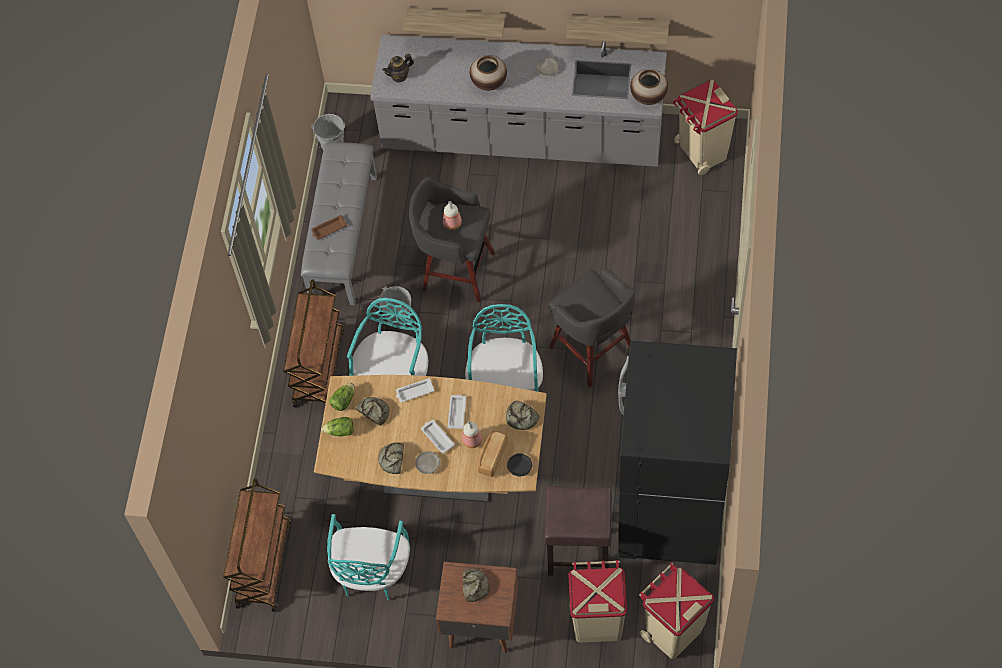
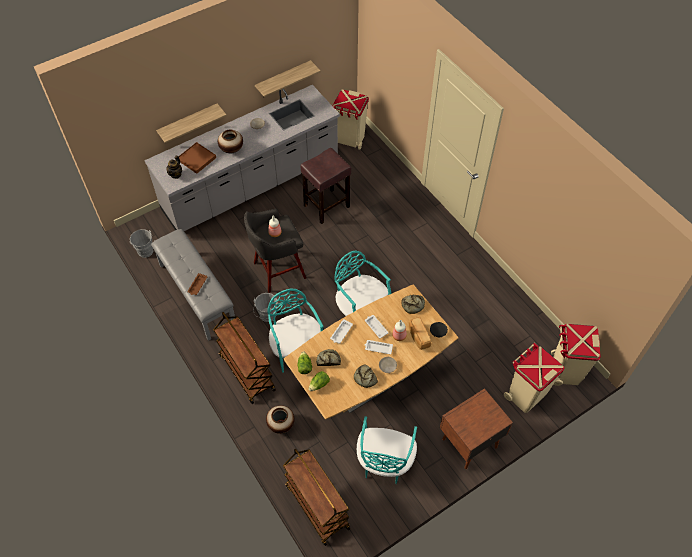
camera: 45 degrees left, 5 degrees down
(371, 573) = (384, 462): turquoise chair -> turquoise chair turned 45 degrees clockwise
(439, 70) = (197, 159): none -> brown tray
(474, 585) = (472, 415): bread -> none
(580, 552) = (481, 366): brown stool -> brown stool (327, 205)
(593, 351) = (389, 263): grey stool -> none
(648, 97) = (324, 109): vase -> vase (281, 424)
(670, 510) = (503, 312): black fridge -> none

